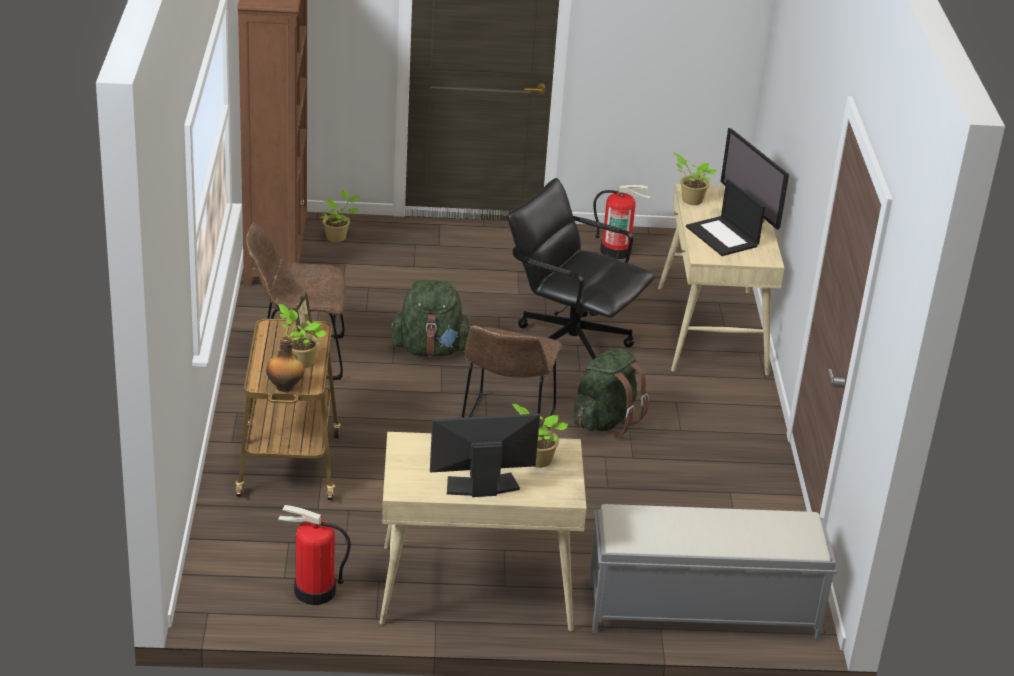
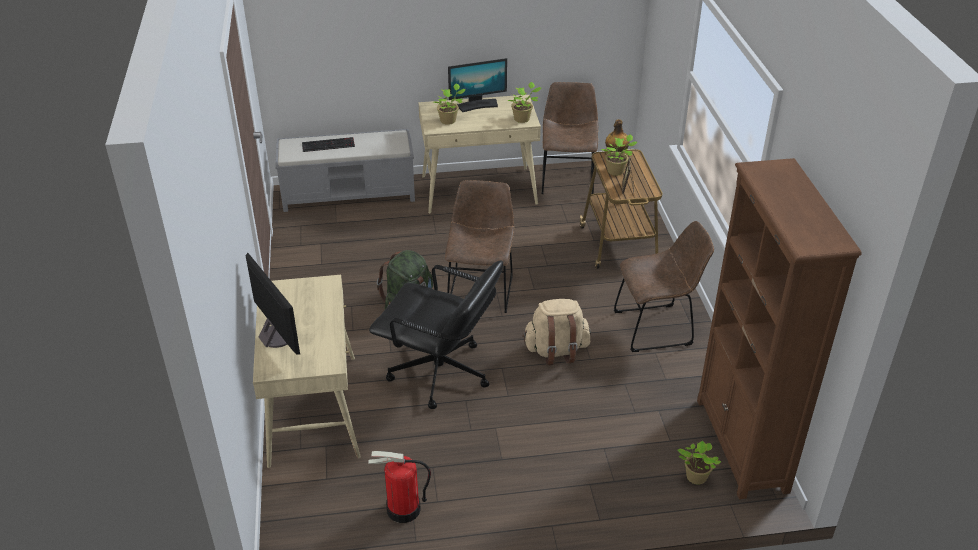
camera: 175 degrees right, 5 degrees up
(314, 591) = (567, 179): fire extinguisher -> brown chair
(430, 349) = (556, 351): green backpack -> beige backpack
(690, 200) = (332, 350): potted plant -> potted plant (523, 119)
(723, 237) = (306, 308): laptop -> none
(740, 535) = (329, 144): none -> keyboard

